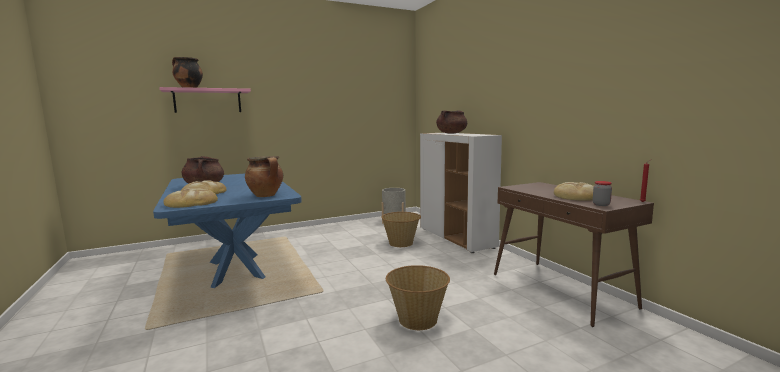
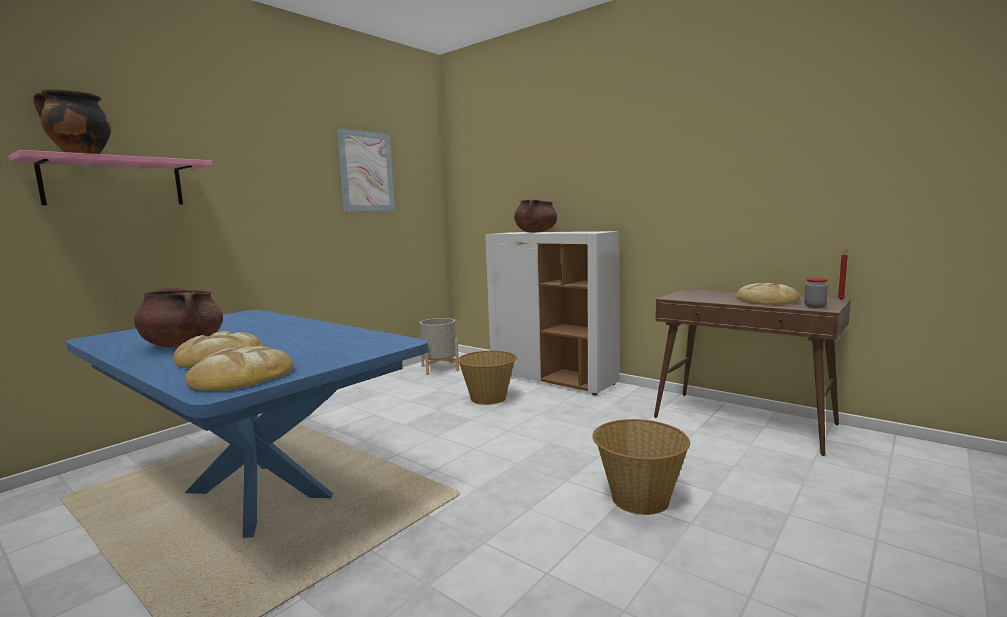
camera: 25 degrees left, 0 degrees up
(266, 195) = (363, 346): cooking pot -> none
(354, 91) = (366, 171): none -> picture

